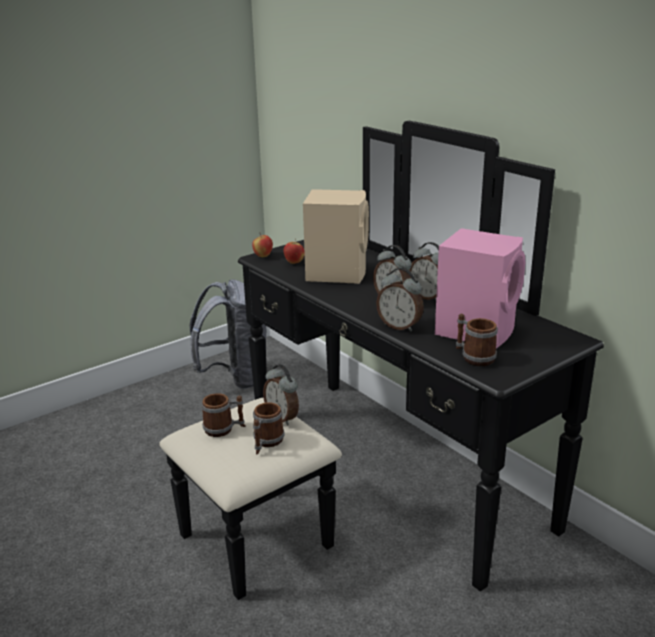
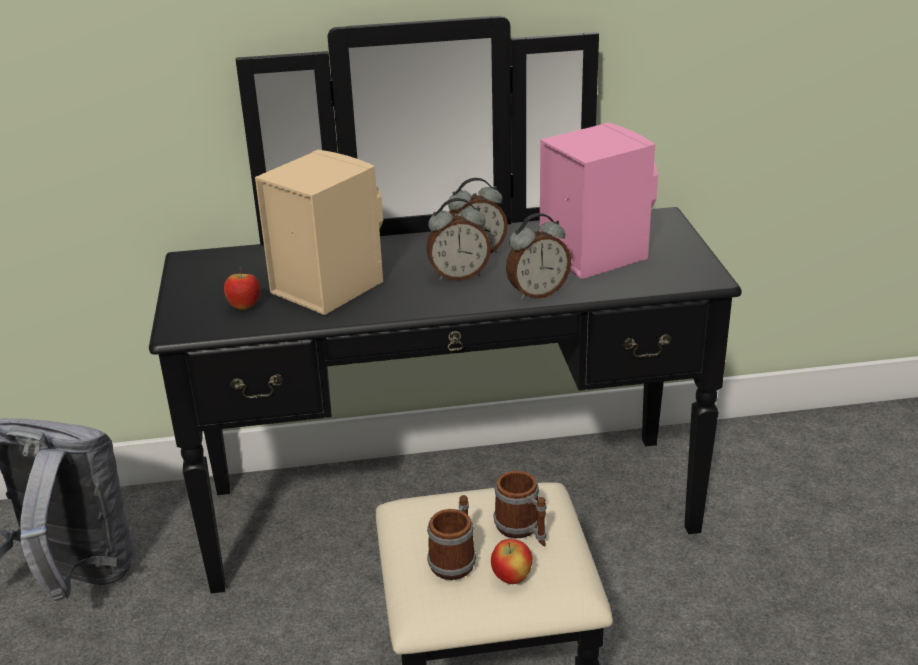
camera: 60 degrees left, 5 degrees up
(263, 256) = (181, 324): apple -> apple (512, 578)
(282, 418) = (472, 498): alarm clock -> none
(473, 357) = (654, 276): mug -> none

